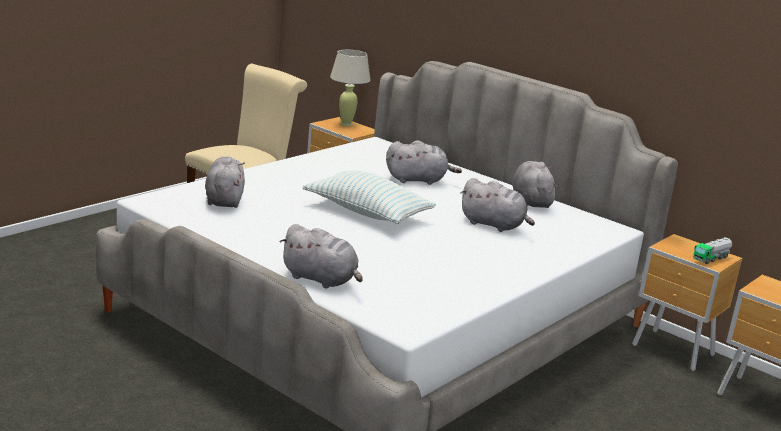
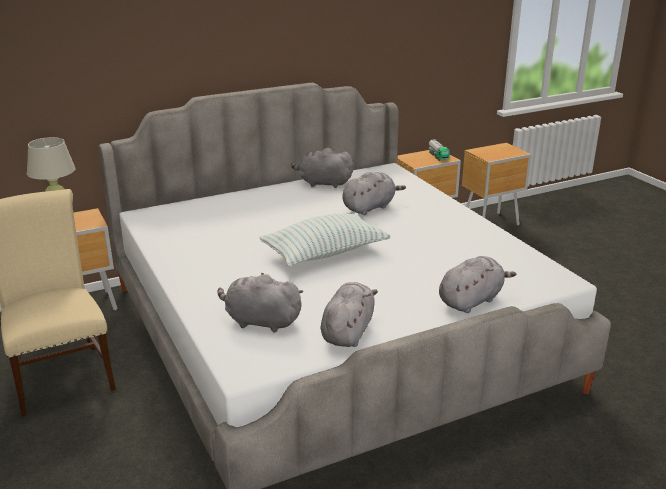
camera: 65 degrees left, 5 degrees up
(418, 180) = (254, 216): grey plush toy -> grey plush toy (348, 332)

